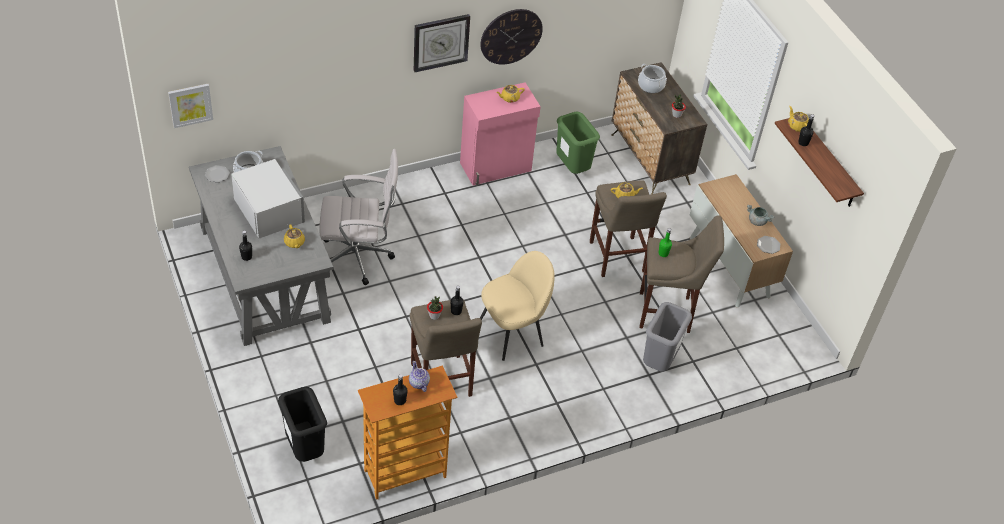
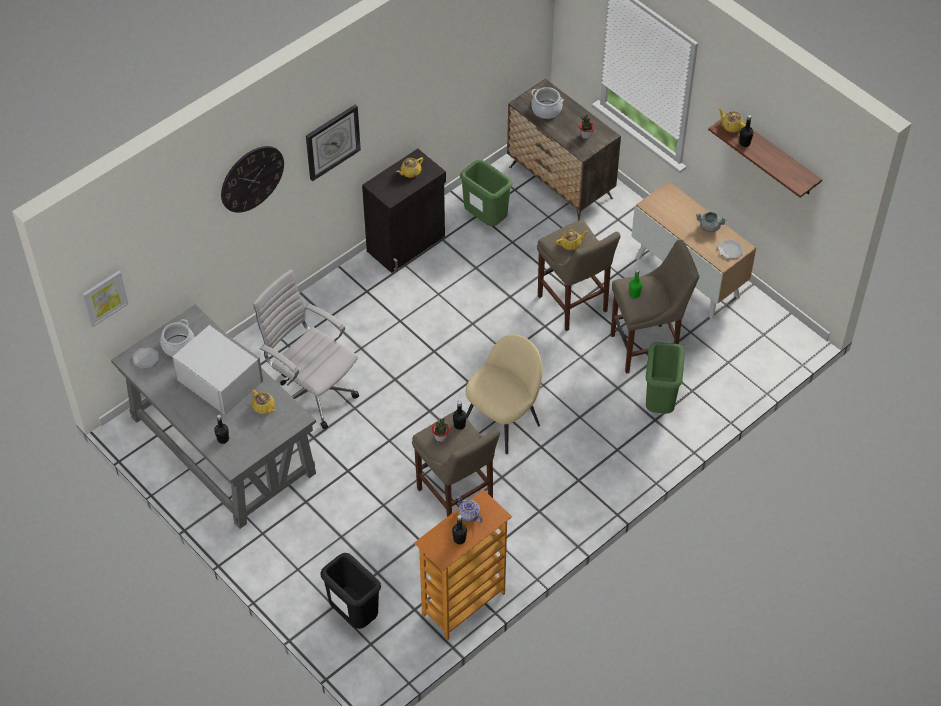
camera: 15 degrees left, 5 degrees up
(359, 257) = (311, 393): white office chair -> white office chair turned 120 degrees counterclockwise
(496, 167) = (407, 244): pink cabinet -> black cabinet
(511, 36) = (397, 109): wall clock -> wall clock (252, 178)
(659, 363) = (660, 403): grey trash can -> green trash can

